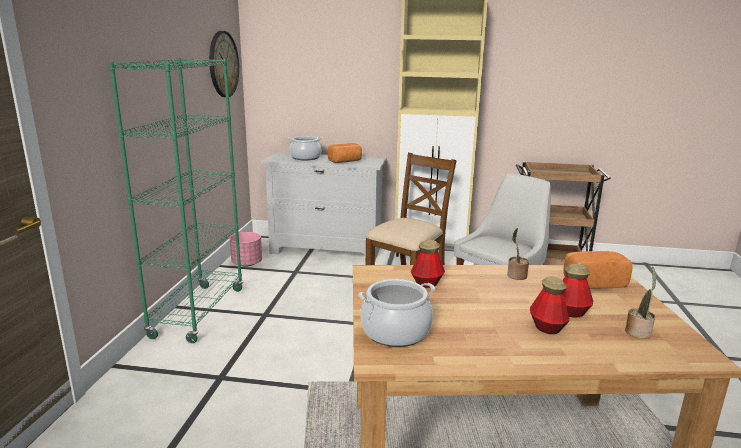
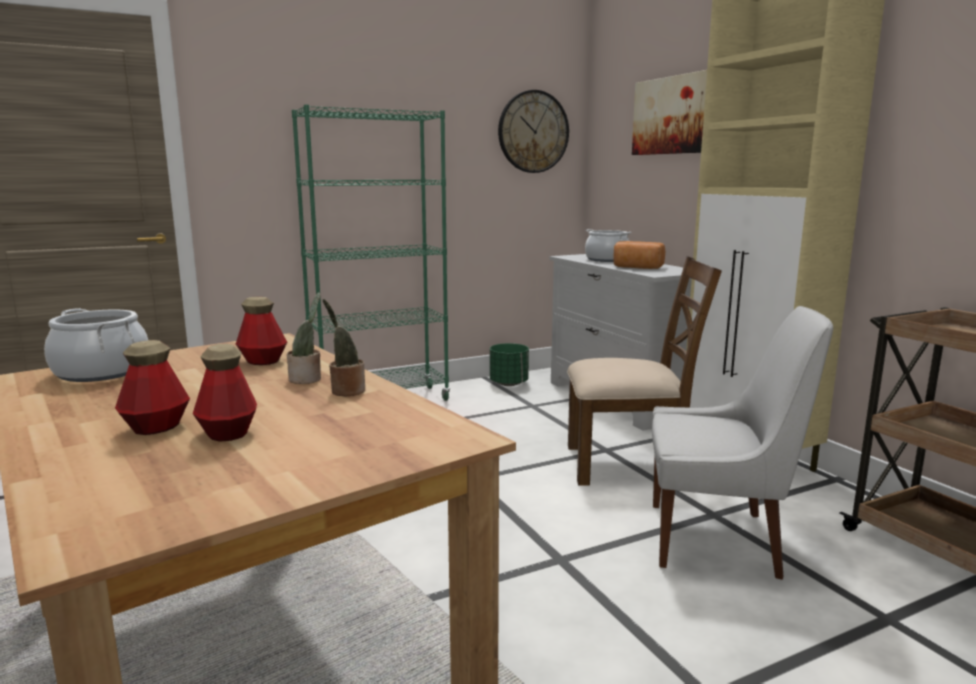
camera: 55 degrees right, 5 degrees down
(247, 263) = (509, 383): pink planter -> green planter
(338, 58) = (674, 115): none -> picture
(592, 282) = (385, 432): bread -> none
(638, 331) = (178, 483): potted plant -> potted plant (307, 379)

